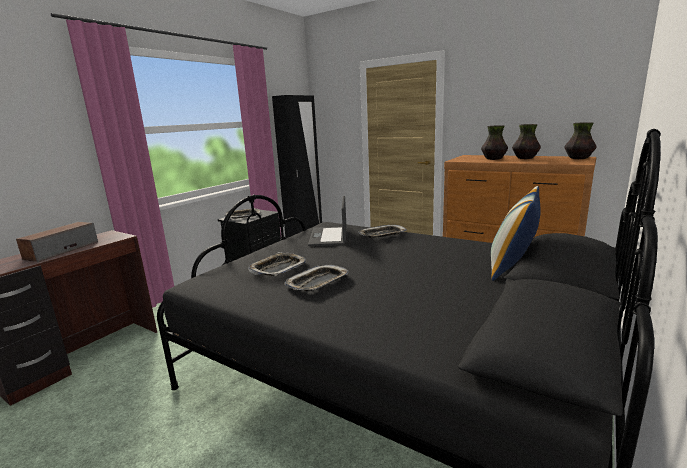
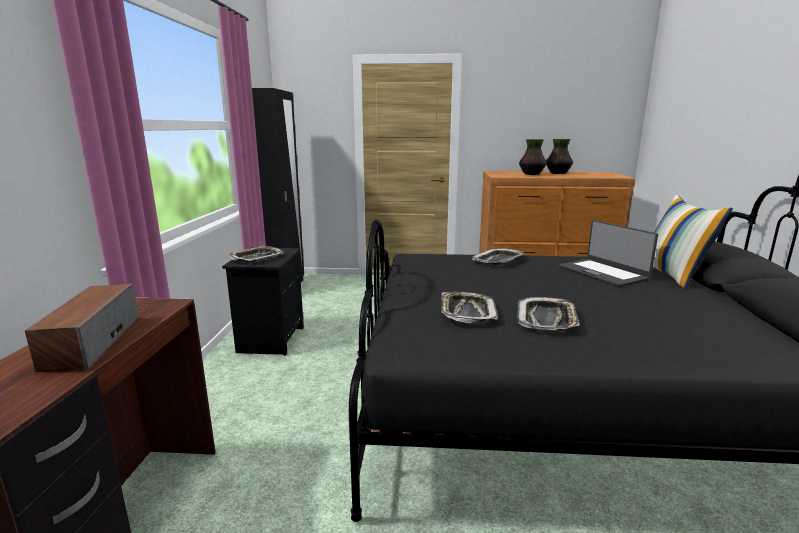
camera: 30 degrees left, 0 degrees up
(329, 236) = (445, 269): laptop -> laptop (603, 273)
(578, 158) = (603, 173): vase -> none

